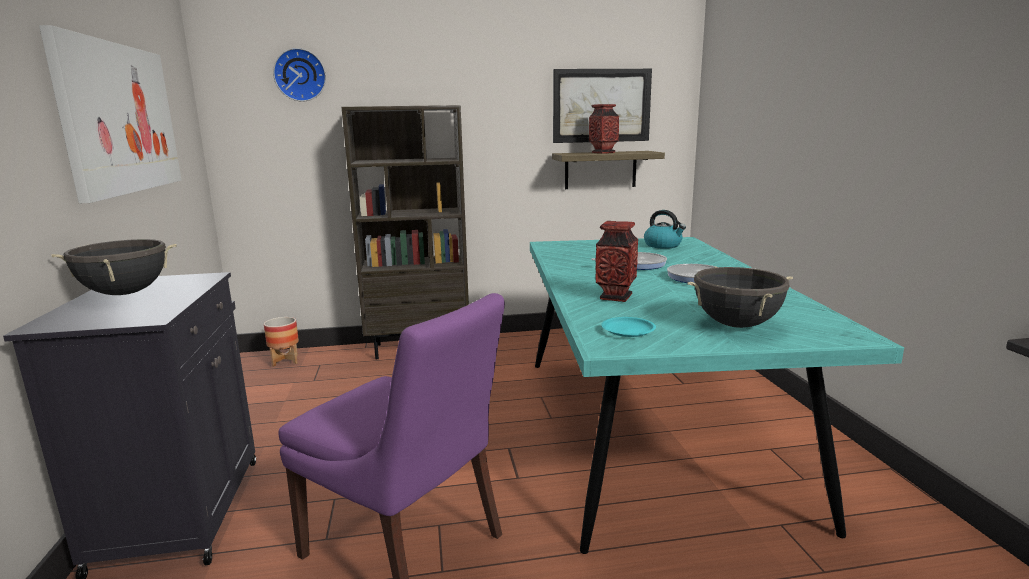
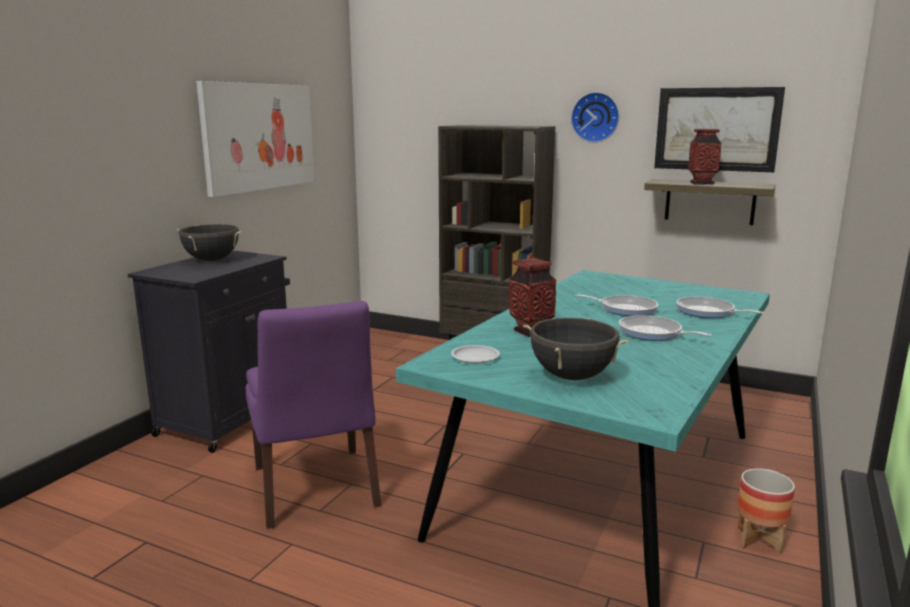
camera: 35 degrees right, 0 degrees up
(285, 361) = (385, 340): planter -> planter (759, 540)
(300, 75) = (426, 95): wall clock -> wall clock (595, 117)
(628, 330) = (475, 357): turquoise plate -> white plate
(663, 245) = (705, 296): kettle -> none
(693, 256) = (708, 312): none -> frying pan

